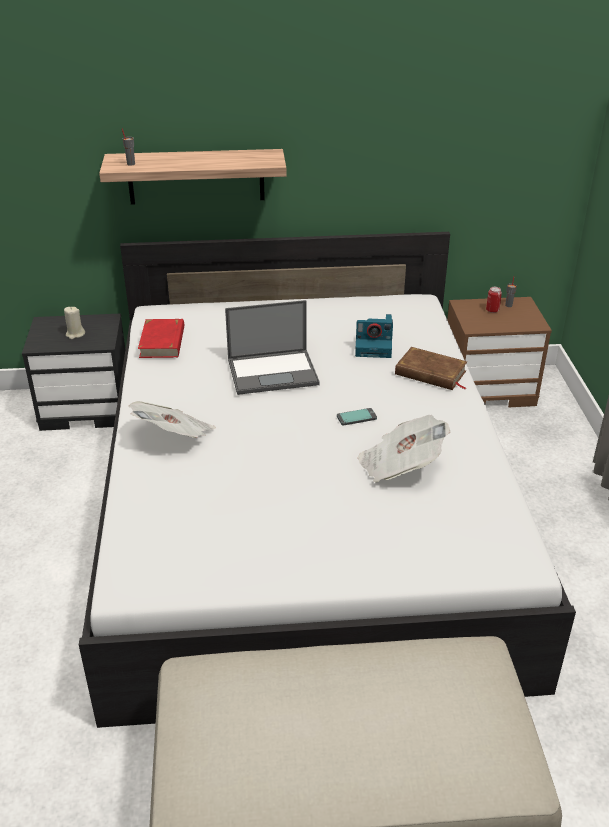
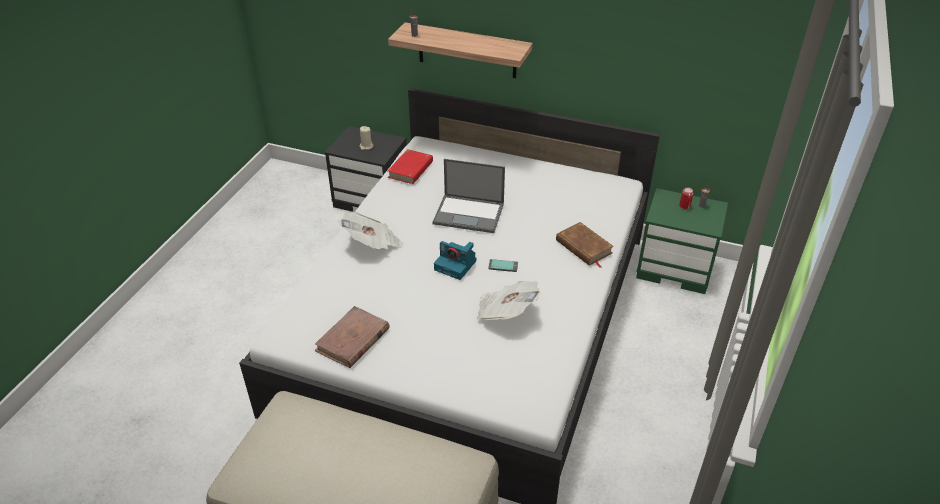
camera: 25 degrees right, 5 degrees up
(235, 557) = (352, 340): none -> brown book
(374, 347) = (558, 213): camera -> camera (456, 265)
(489, 388) = (675, 268): brown nightstand -> green nightstand

